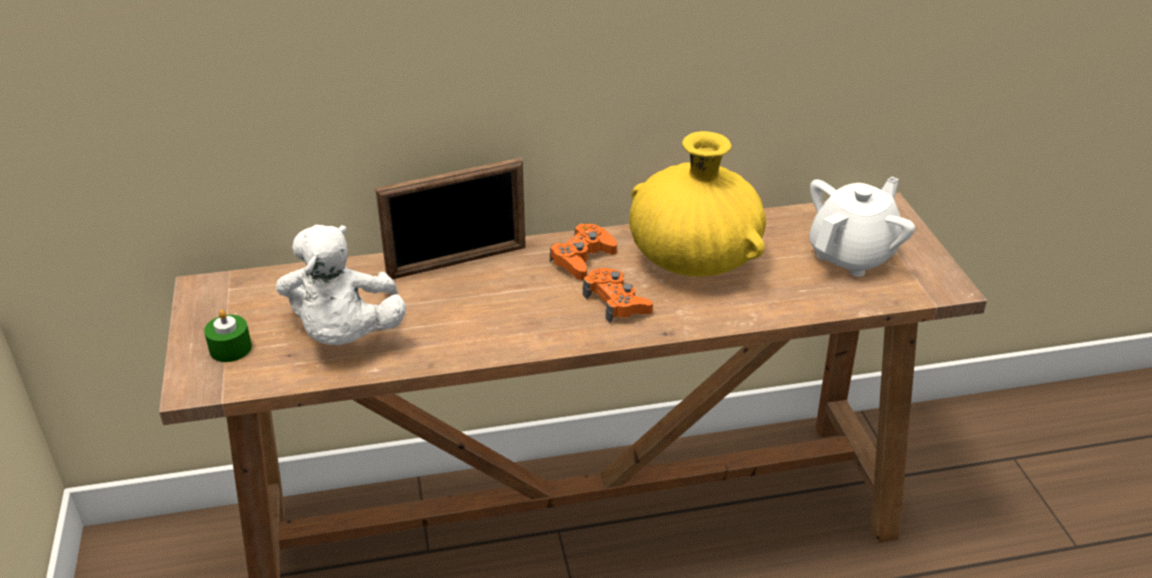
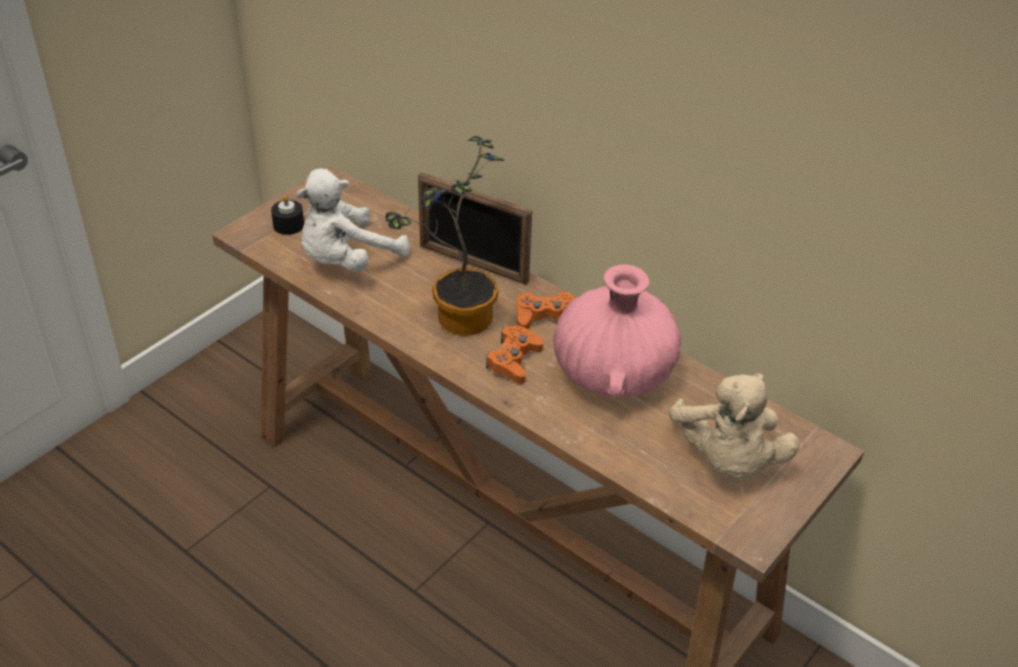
camera: 50 degrees right, 5 degrees up
(230, 348) = (288, 225): green candle -> black candle
(519, 308) = (456, 318): none -> potted plant
(694, 258) = (613, 373): yellow vase -> pink vase
(852, 255) = (726, 460): white teapot -> beige plush toy

